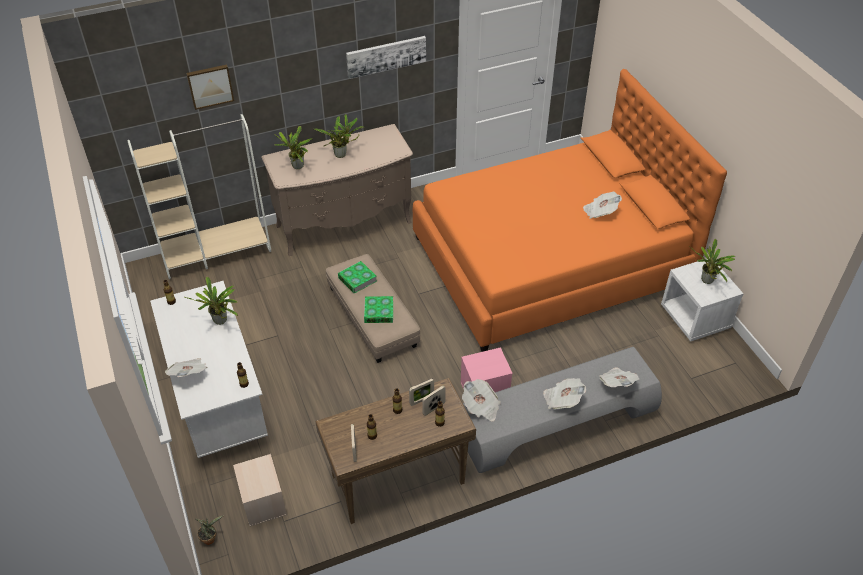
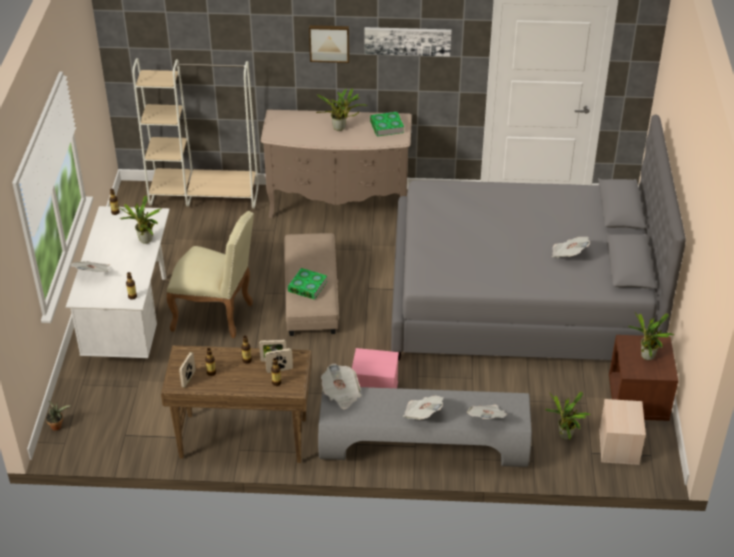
camera: 25 degrees right, 5 degrees down
(210, 86) = (224, 27): picture -> picture (329, 42)
(264, 502) = (118, 414): beige storage box -> beige storage box (619, 447)
(297, 167) = (292, 128): potted plant -> potted plant (564, 437)
(297, 367) = (215, 315): none -> beige chair
(357, 279) = (306, 252): book -> book (386, 127)
(550, 261) = (521, 299): orange bed -> grey bed
(695, 318) = (638, 400): white nightstand -> brown nightstand

